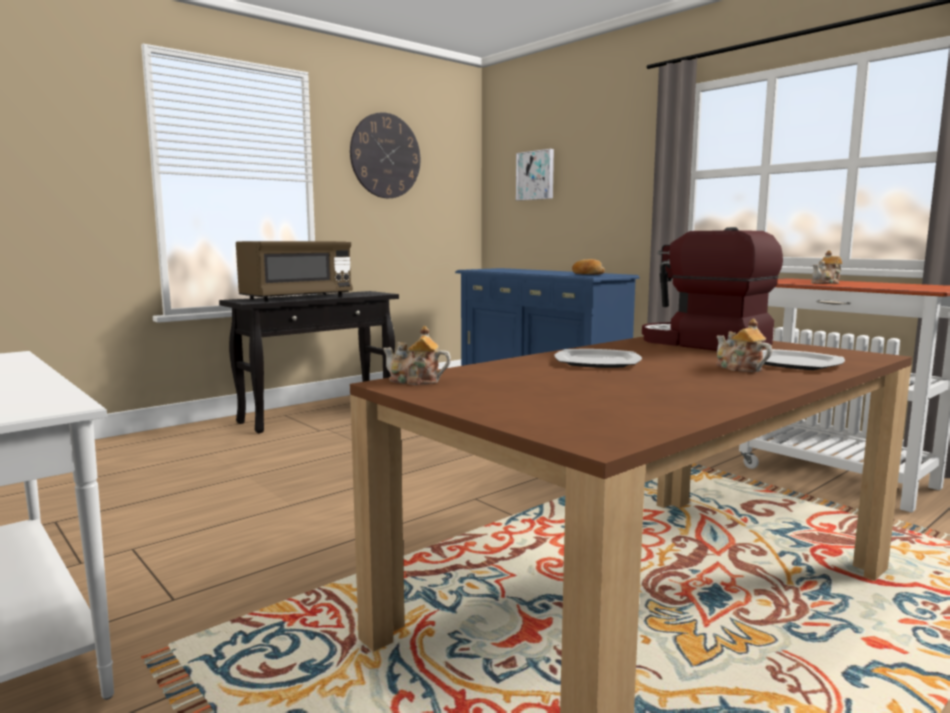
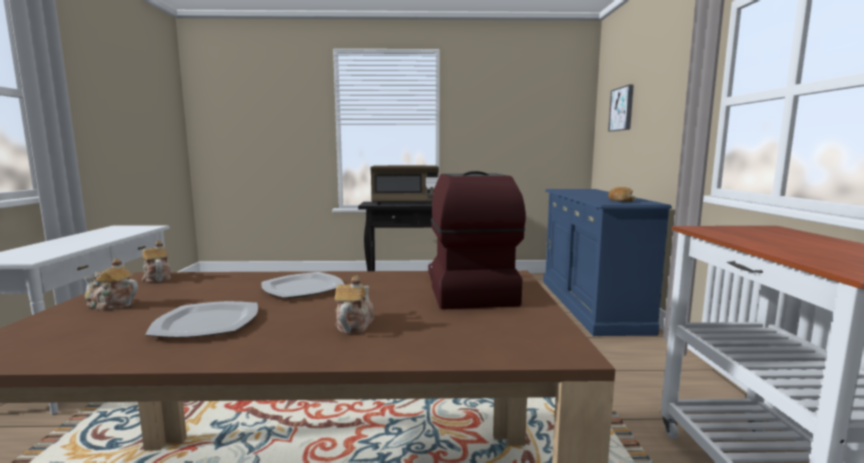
camera: 40 degrees right, 0 degrees up
(385, 156) = (500, 102): wall clock -> none
(793, 363) = (427, 333): plate -> plate (208, 323)
(826, 283) = (767, 240): teapot -> teapot (111, 305)

